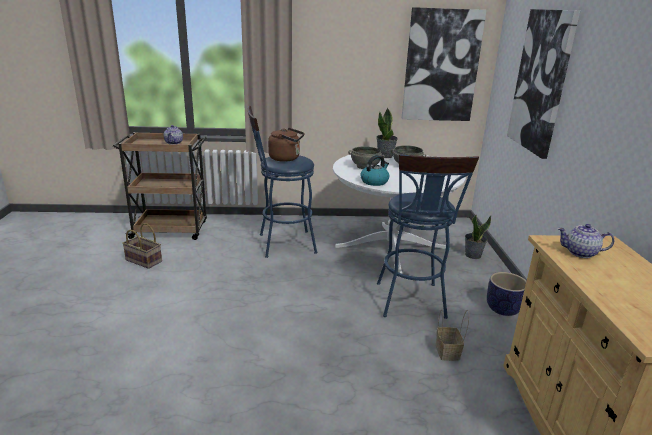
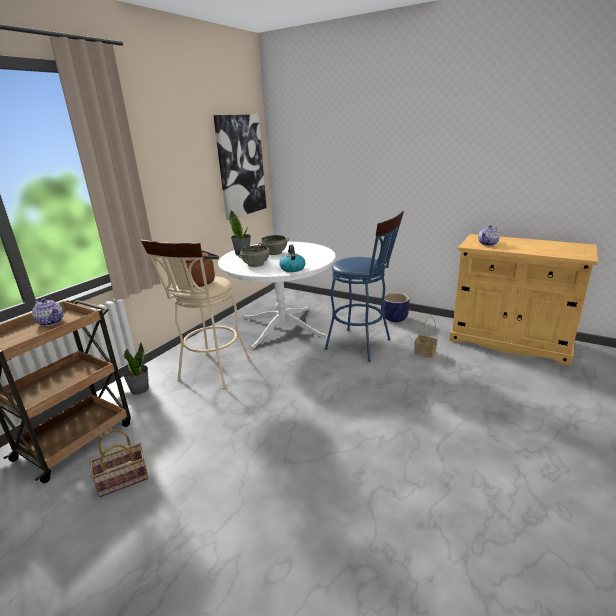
camera: 55 degrees left, 0 degrees up
(281, 244) = (212, 373): blue stool -> beige stool
(472, 255) = (327, 304): potted plant -> potted plant (139, 389)
(541, 82) = (346, 160): picture -> none

